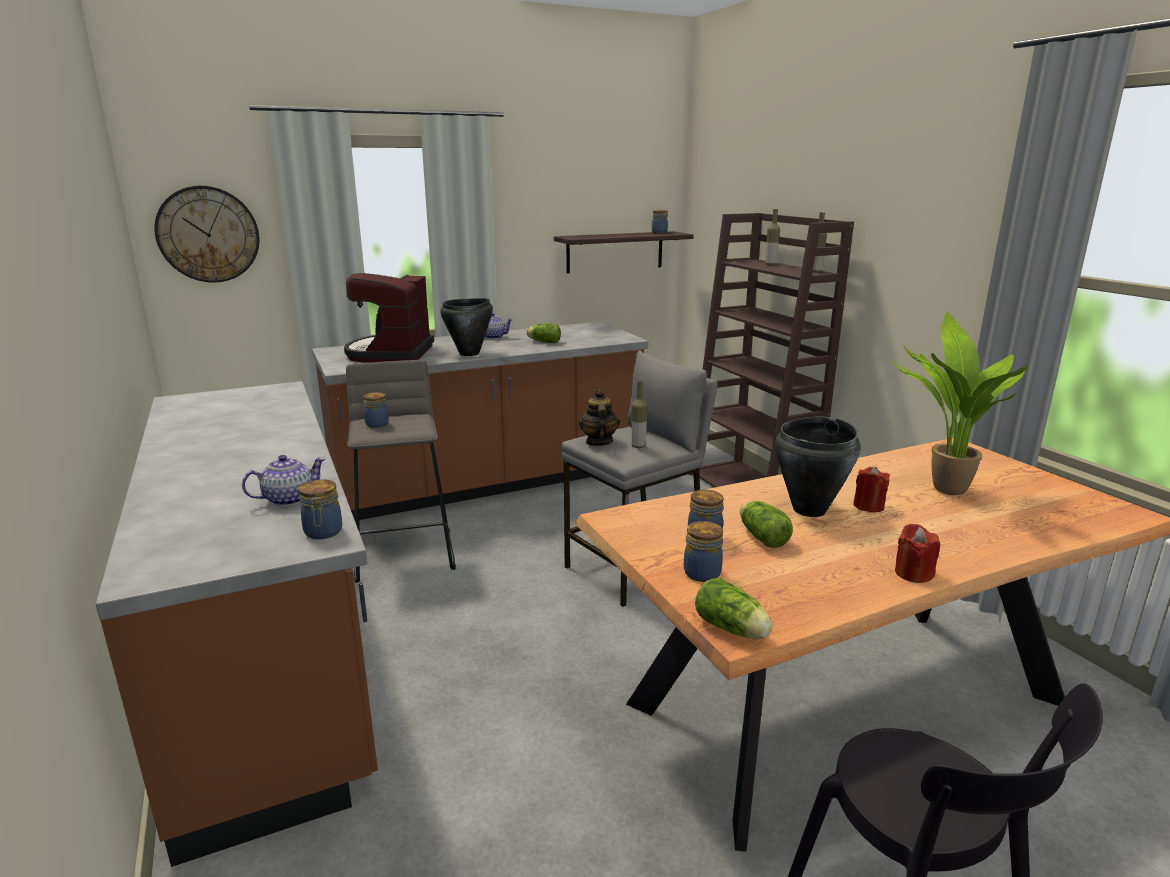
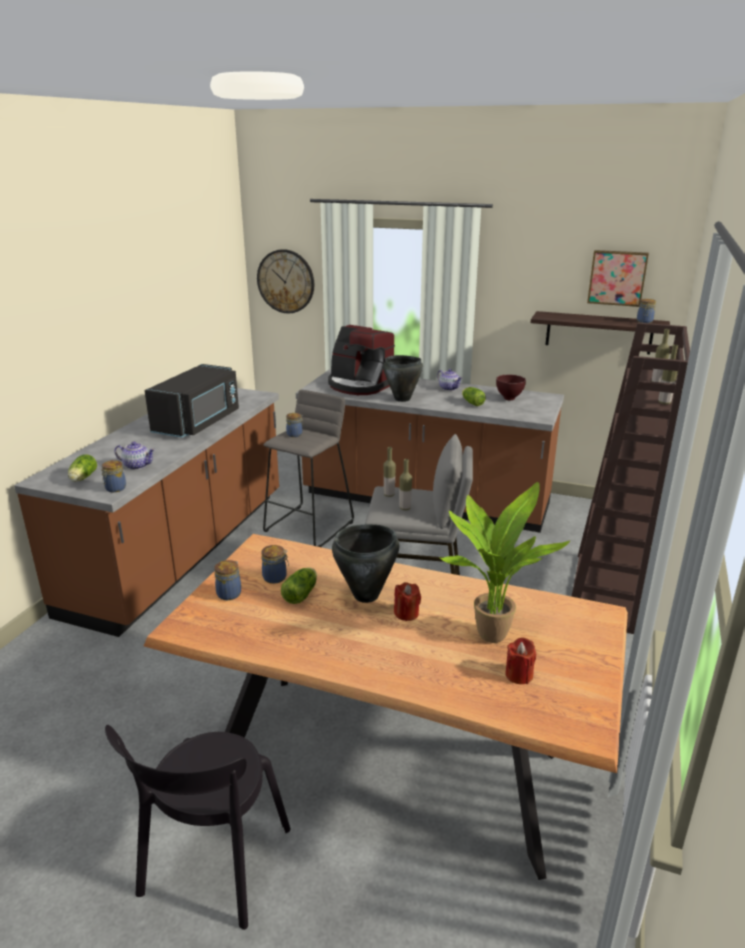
camera: 45 degrees right, 5 degrees up
(264, 432) = (199, 423): none -> black microwave
(391, 353) = (360, 385): coffee machine -> coffee machine turned 105 degrees counterclockwise
(567, 332) = (509, 398): none -> brown bowl
(598, 442) = (389, 495): teapot -> bottle
(625, 191) = (617, 277): none -> picture
(733, 630) = (178, 626): lettuce -> lettuce (82, 478)
(913, 573) = (321, 660): red candle -> red candle (519, 675)

